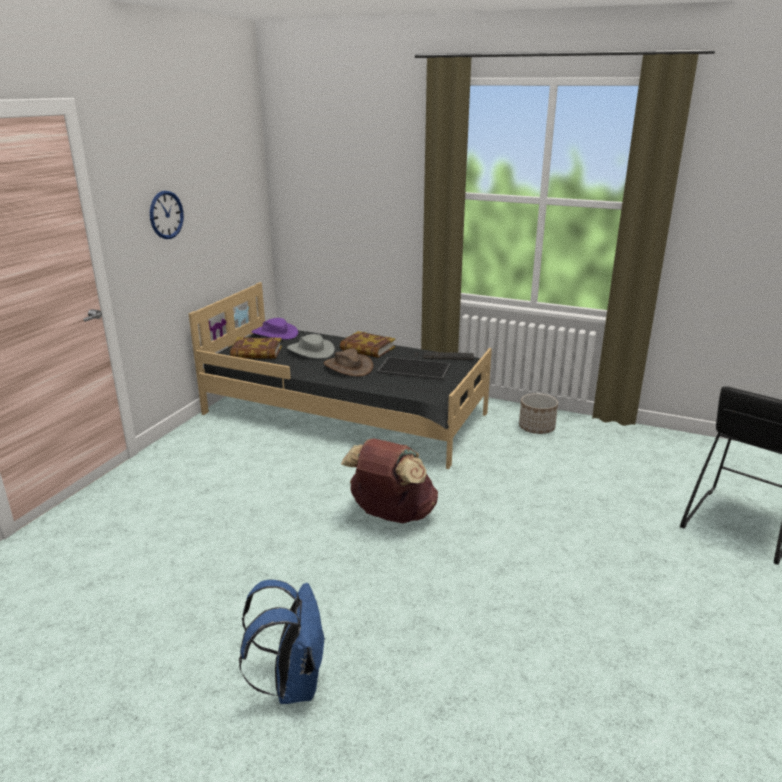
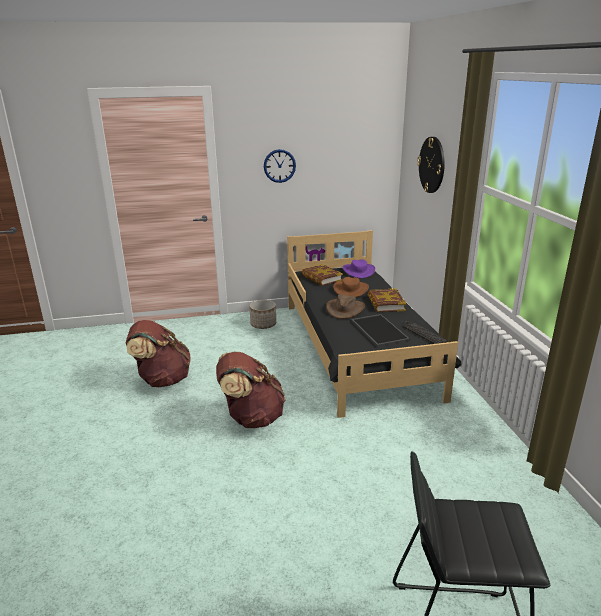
camera: 55 degrees right, 0 degrees up
(225, 552) = (162, 380): none -> brown backpack
(292, 683) = (68, 451): blue backpack -> none
(311, 350) = (351, 290): grey hat -> brown hat
(349, 185) = (432, 165): none -> wall clock
(536, 428) = (463, 436): planter -> planter (263, 324)

